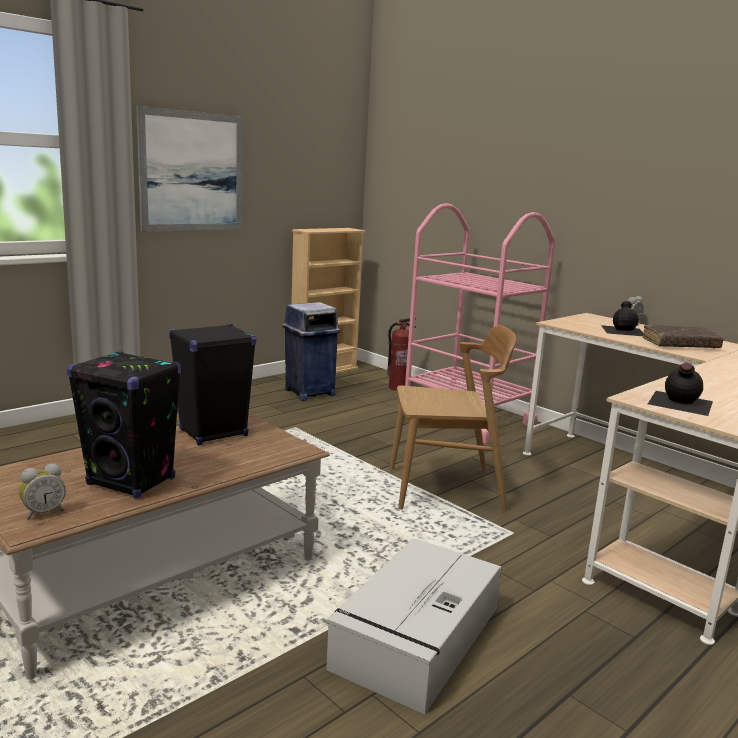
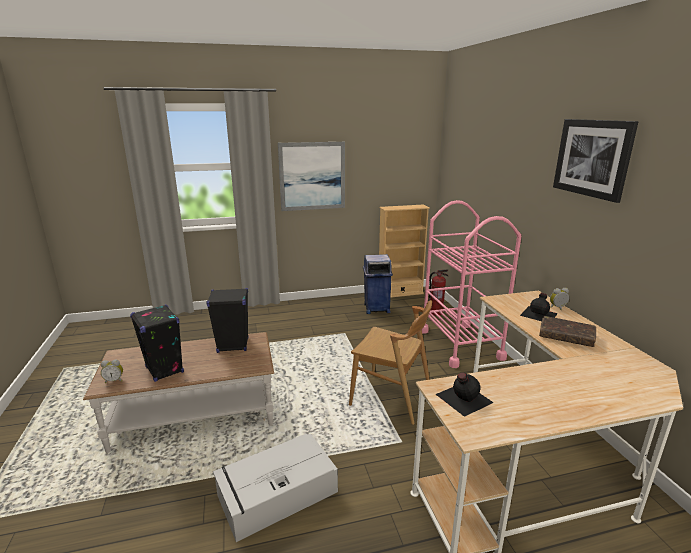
camera: 30 degrees right, 5 degrees up
(660, 126) = (592, 158): none -> picture

